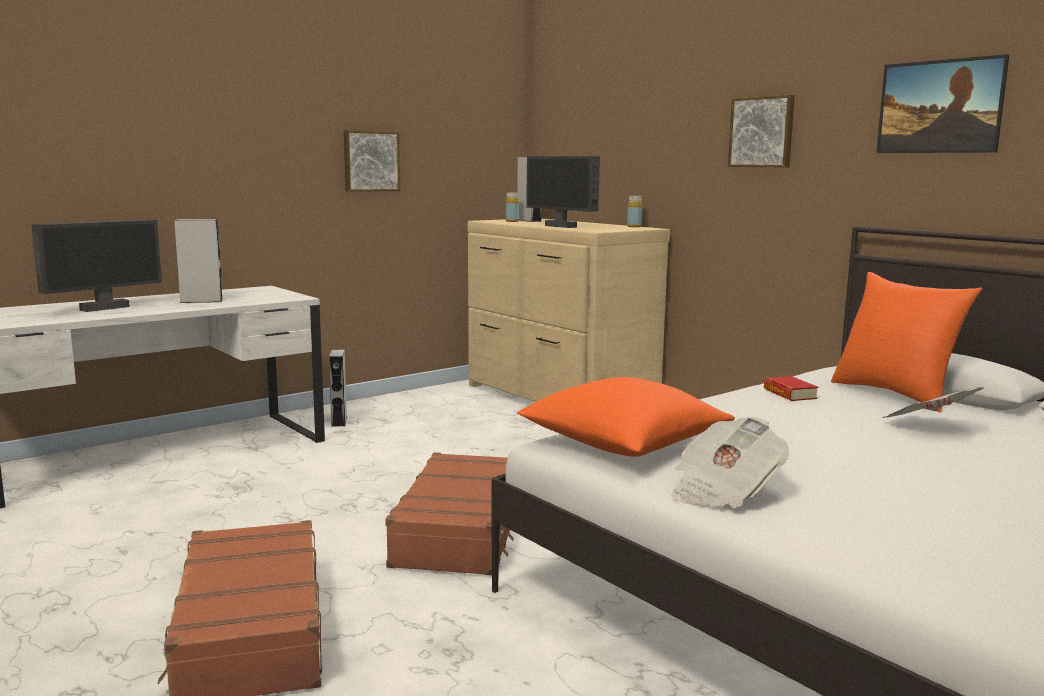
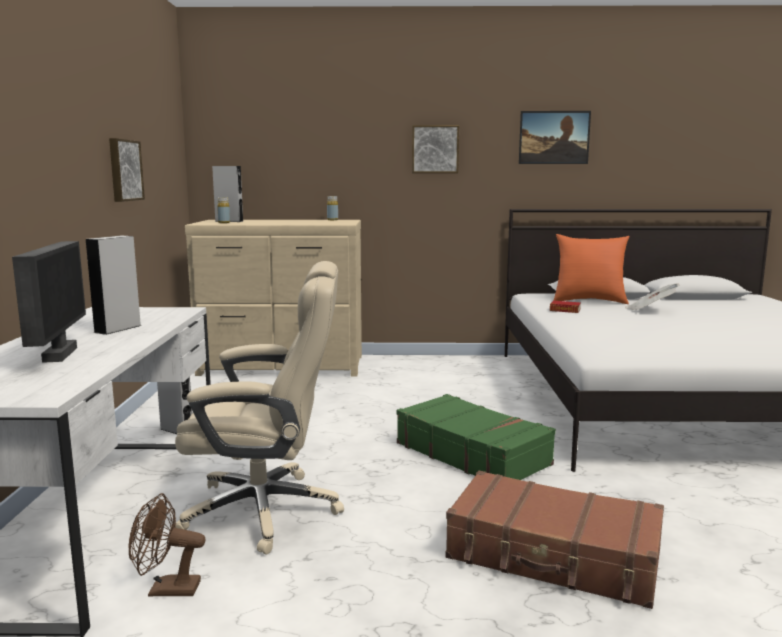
camera: 50 degrees left, 0 degrees up
(67, 509) = (166, 590): none -> brown fan
(222, 495) = (265, 510): none -> beige office chair
(462, 531) = (472, 453): brown suitcase -> green suitcase
(561, 226) = (294, 223): monitor -> none
(624, 443) = (620, 347): orange pillow -> none
(723, 492) = (717, 352): newspaper -> none

